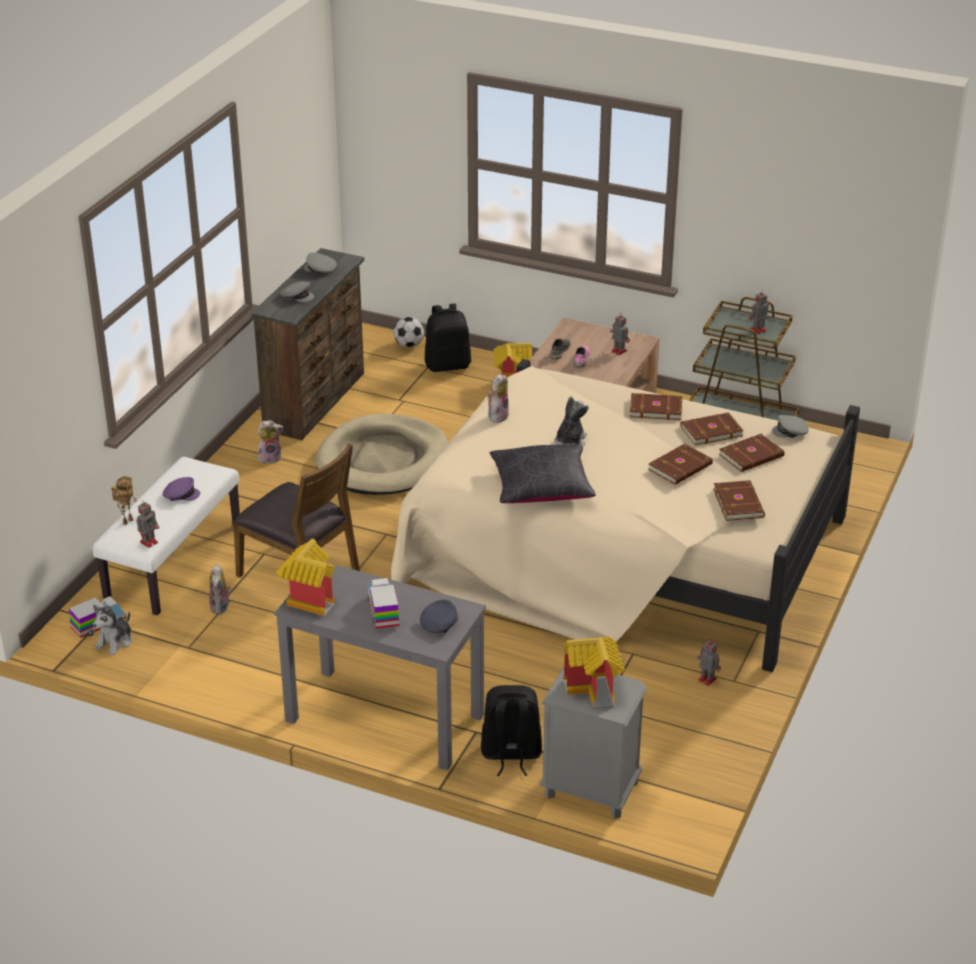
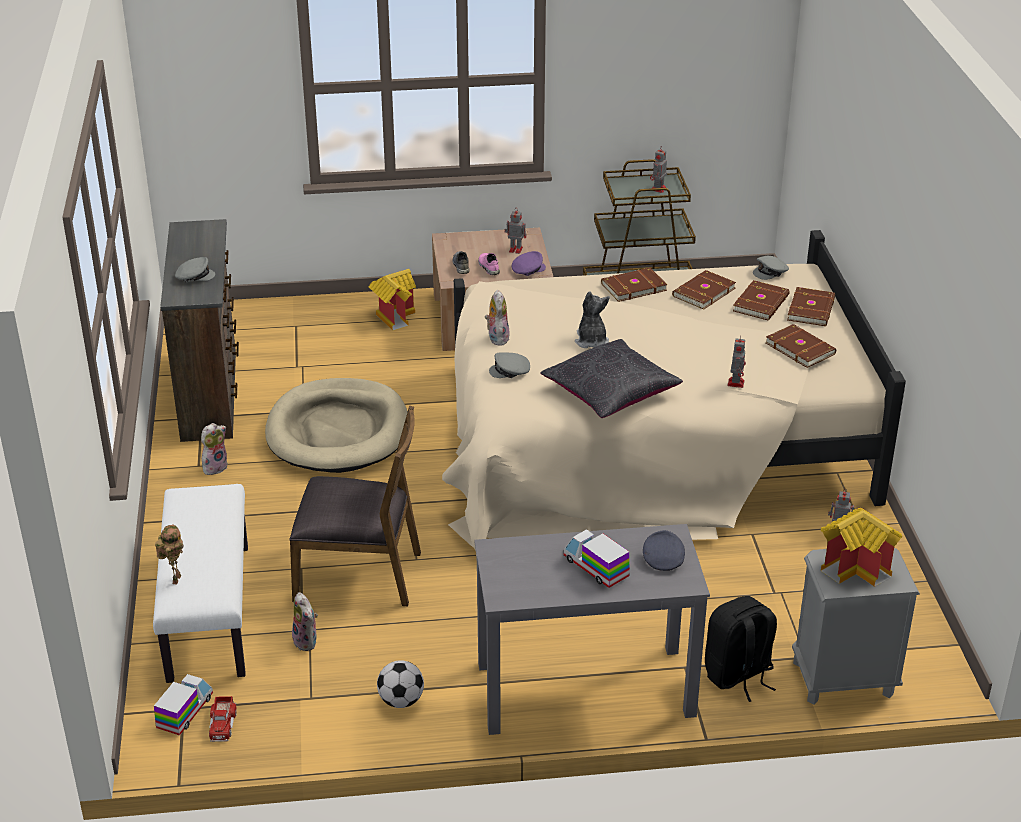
camera: 30 degrees left, 0 degrees up
(115, 642) = (222, 724): plush toy -> toy truck
(149, 541) = (223, 592): toy robot -> toy robot (736, 382)
(181, 494) = (209, 529): purple cap -> purple cap (528, 269)
(308, 599) = (506, 584): toy house -> none
(320, 269) = (191, 243): grey cap -> grey cap (510, 371)
(409, 345) = (256, 310): football -> football (401, 701)
(448, 365) = (315, 318): black backpack -> none
(681, 467) = (716, 332): brown book -> brown book (812, 309)

